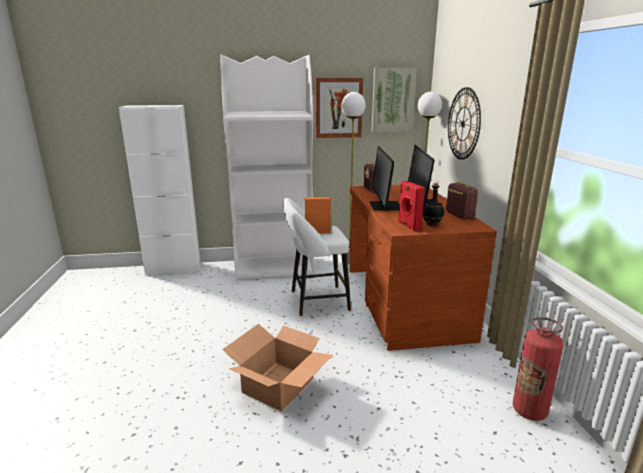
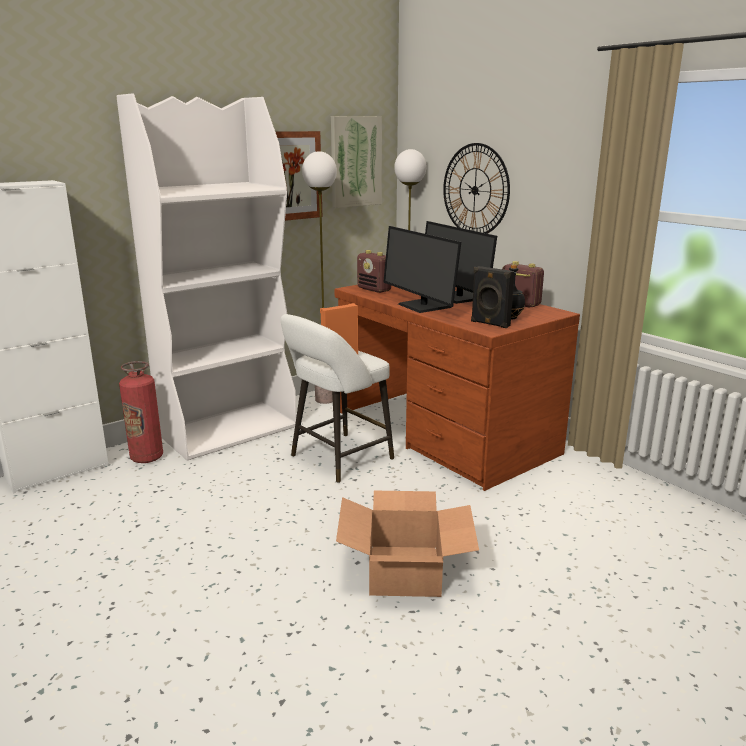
camera: 30 degrees left, 0 degrees up
(408, 226) = (489, 324): red speaker -> black speaker
(529, 411) = (667, 504): fire extinguisher -> fire extinguisher (147, 457)

